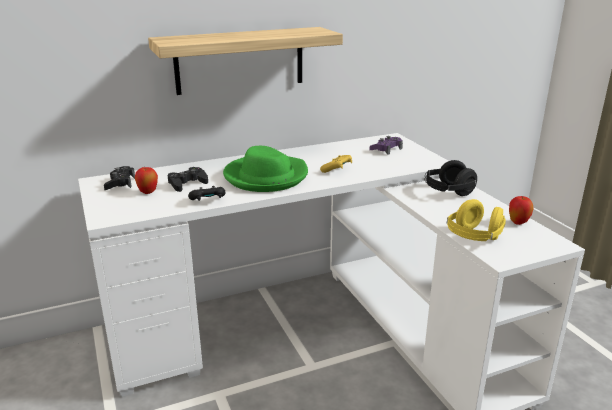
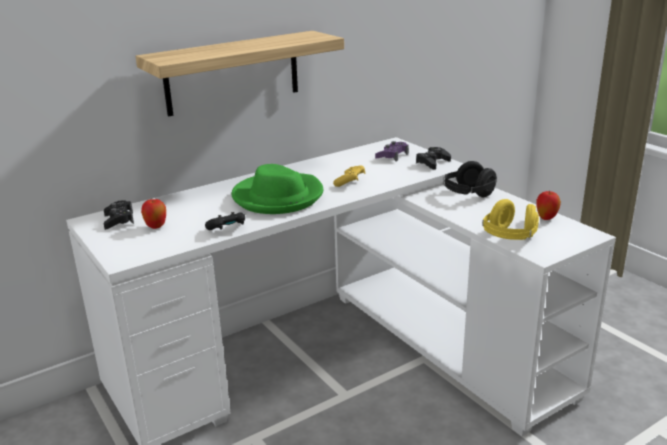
camera: 10 degrees left, 0 degrees up
(187, 183) = (195, 213): black game controller -> black game controller (432, 162)

